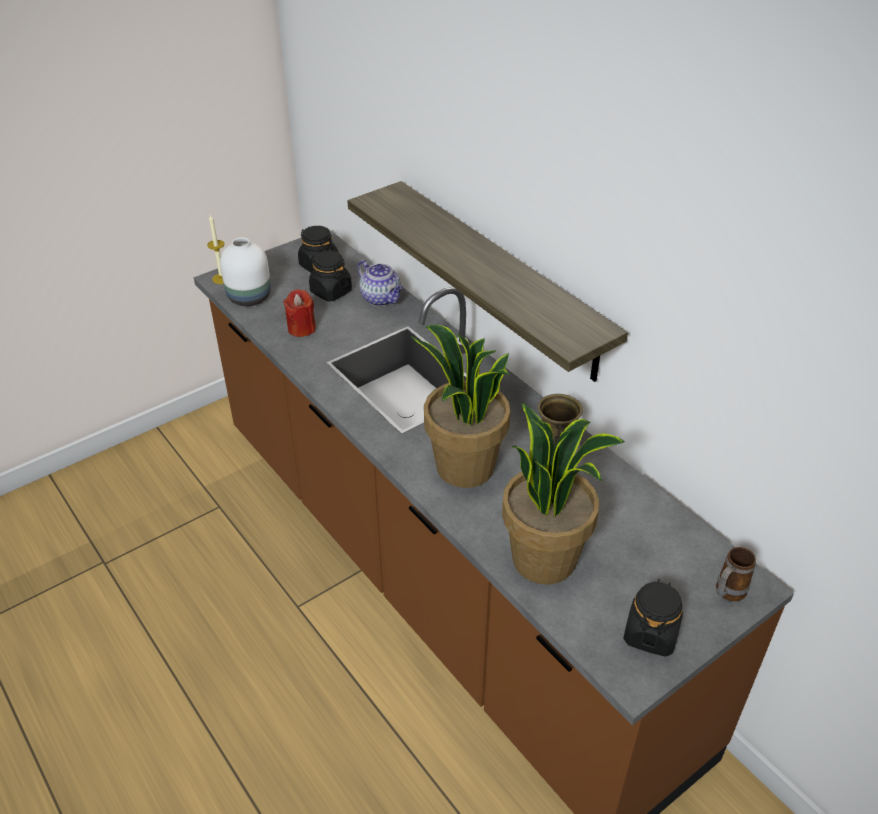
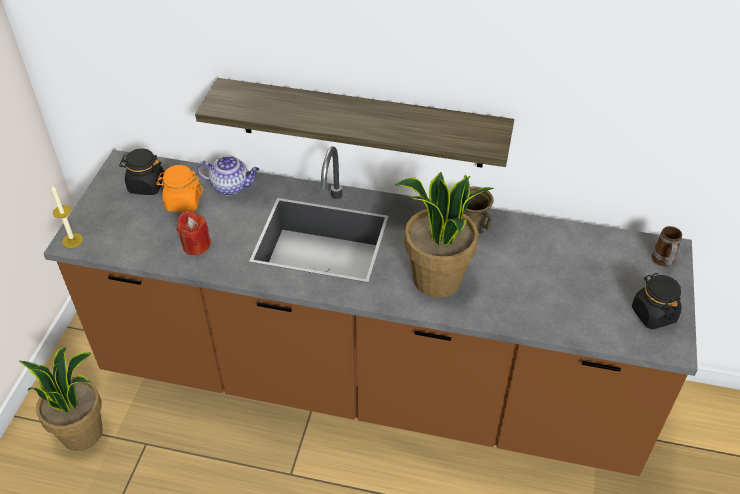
camera: 40 degrees left, 5 degrees up
(248, 298) = (118, 244): white vase -> none
(330, 291) = (183, 202): black jar -> orange jar
(545, 558) = (551, 308): potted plant -> potted plant (82, 432)

